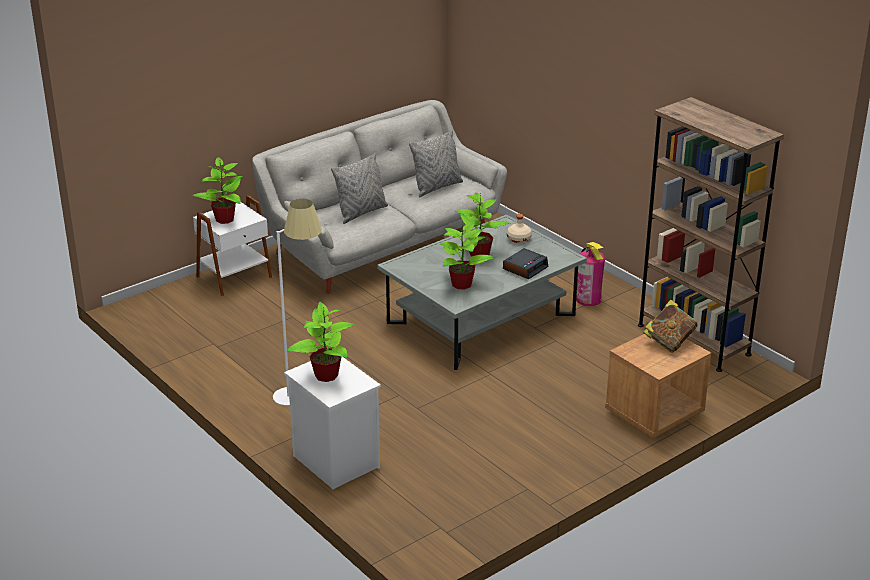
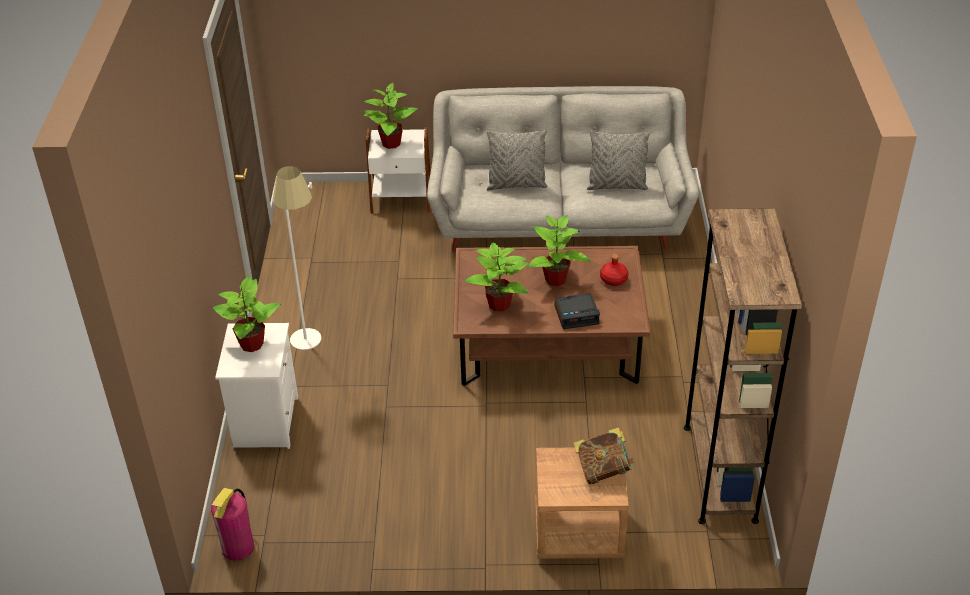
camera: 40 degrees right, 10 degrees up
(481, 319) = (548, 343): grey coffee table -> brown coffee table
(519, 239) = (614, 279): beige bottle -> red bottle
(588, 299) = (672, 372): fire extinguisher -> fire extinguisher (238, 547)

